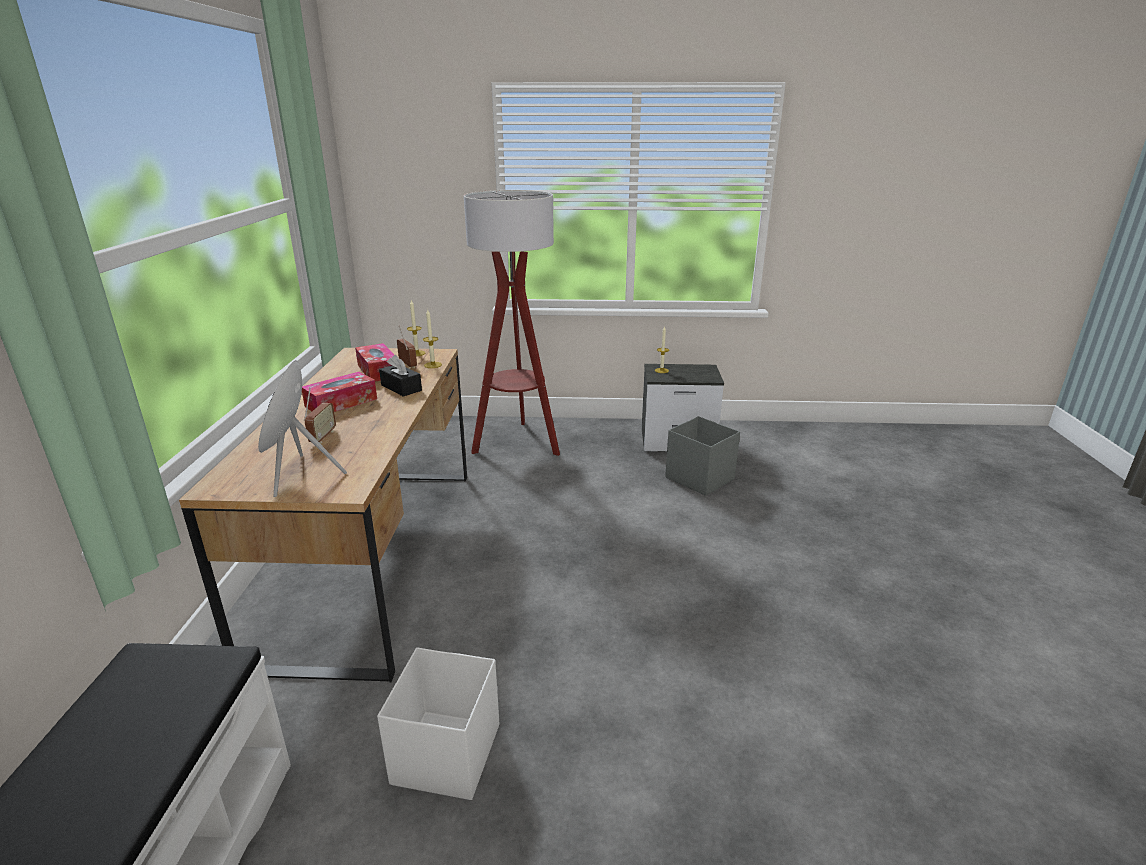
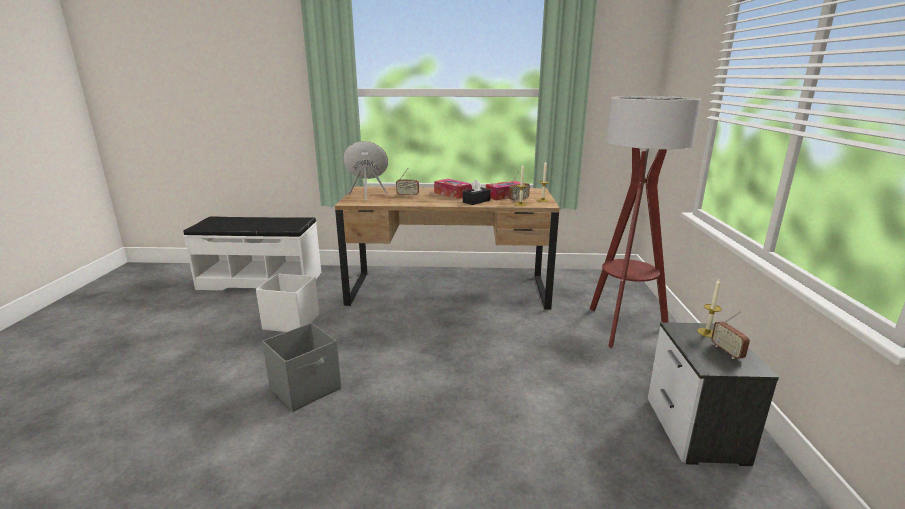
camera: 90 degrees right, 5 degrees down
(689, 370) = (727, 352): none -> radio
(699, 478) = (602, 439): grey storage box -> grey storage box (306, 388)

